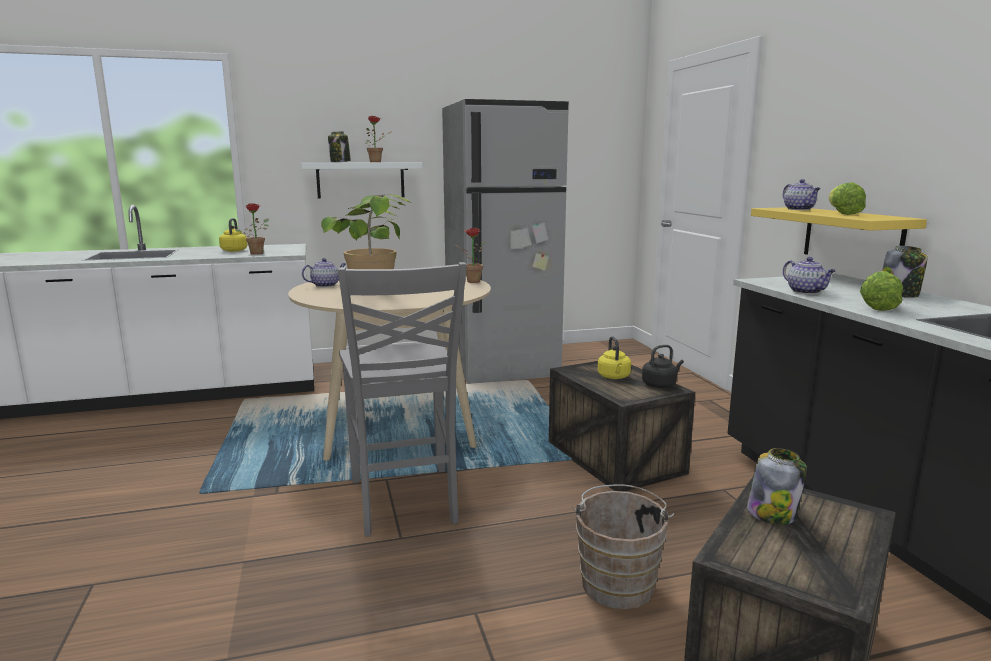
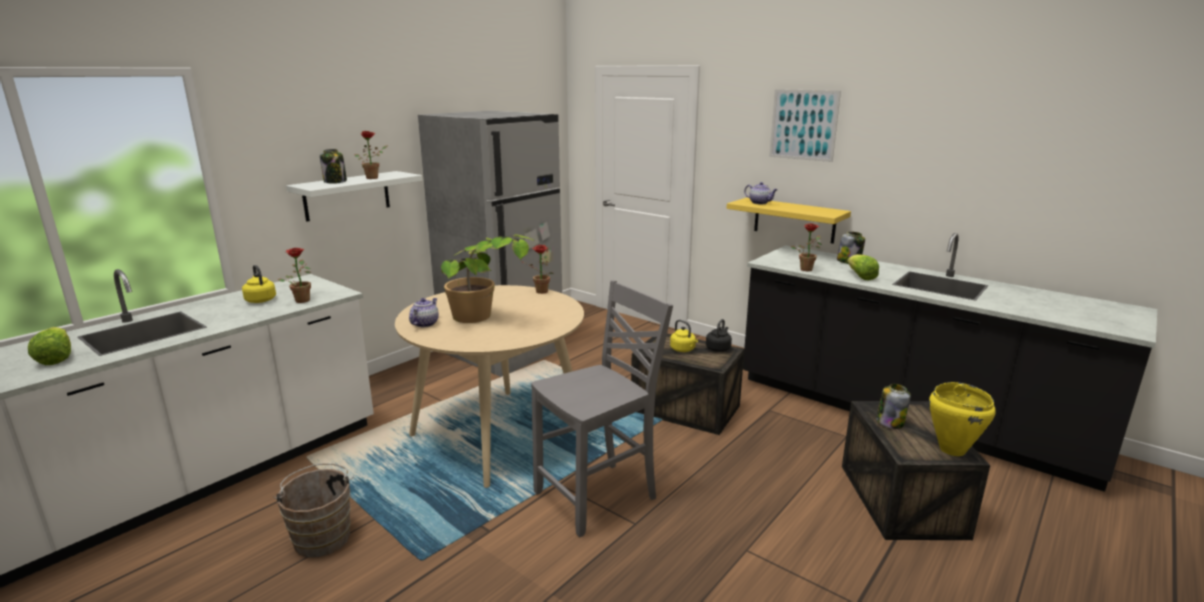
camera: 35 degrees left, 5 degrees up
(404, 502) = (598, 496): grey chair -> grey chair turned 75 degrees counterclockwise
(618, 582) = (790, 494): brown bucket -> brown bucket (322, 536)
(806, 292) = (806, 269): teapot -> potted plant
(825, 578) = (951, 450): none -> yellow cooking pot
(842, 214) = (798, 208): lettuce -> lettuce (56, 358)
(871, 93) = (803, 125): none -> picture

